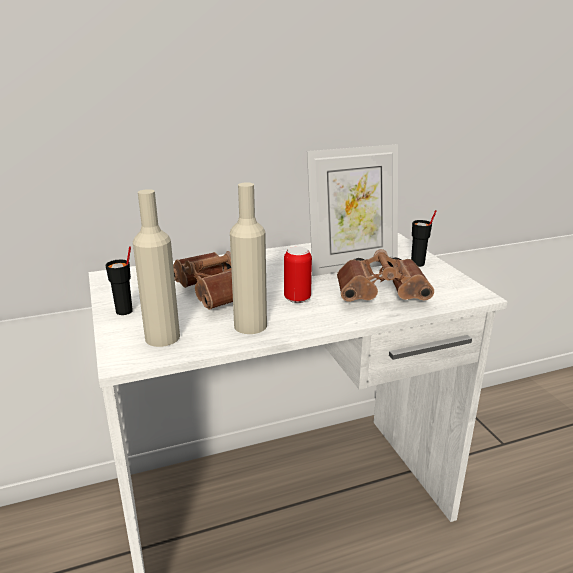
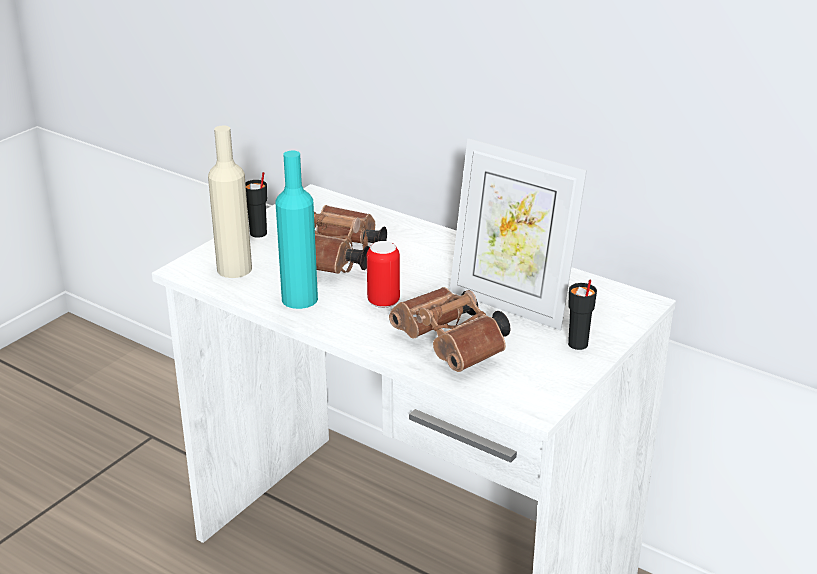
camera: 55 degrees right, 5 degrees up
(250, 325) = (299, 299): beige bottle -> turquoise bottle

